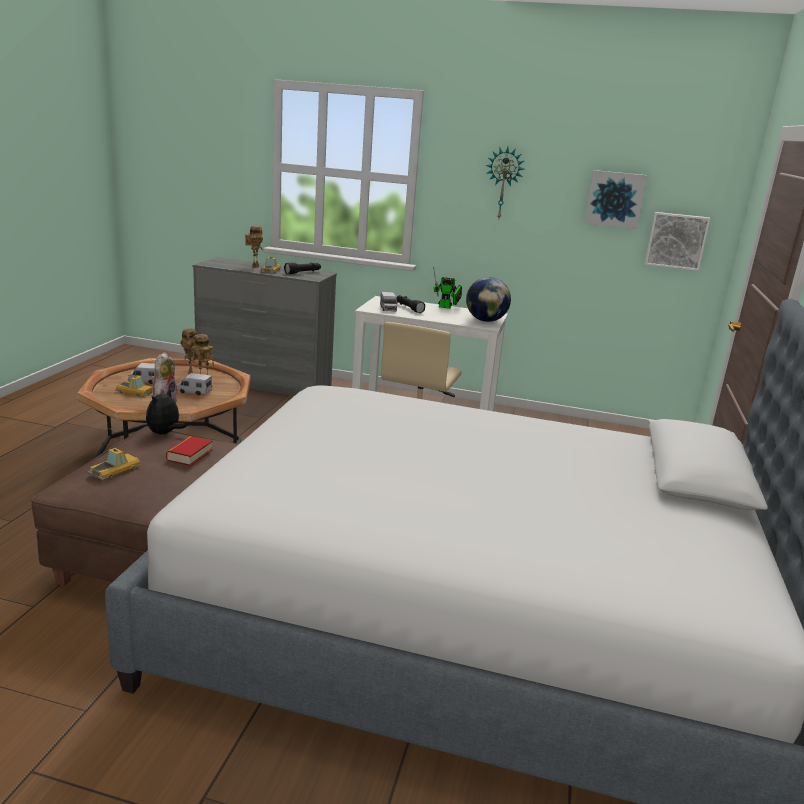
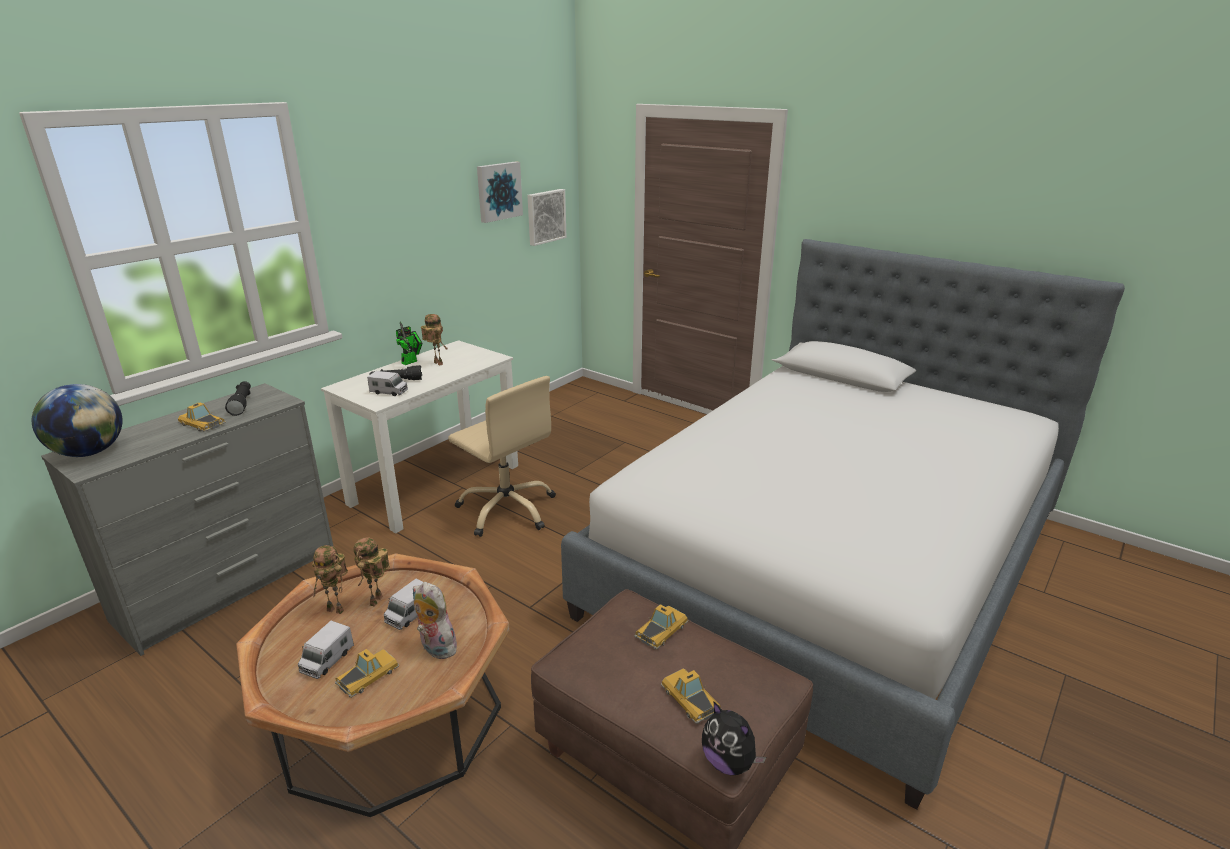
camera: 65 degrees left, 5 degrees up
(165, 433) = (580, 647): plush toy -> plush toy (729, 762)
(189, 455) = (662, 630): book -> toy car
(254, 267) = (160, 432): toy robot -> toy robot (436, 363)
(485, 320) = (476, 355): globe -> globe (90, 452)
(503, 183) = (404, 201): wall clock -> none

